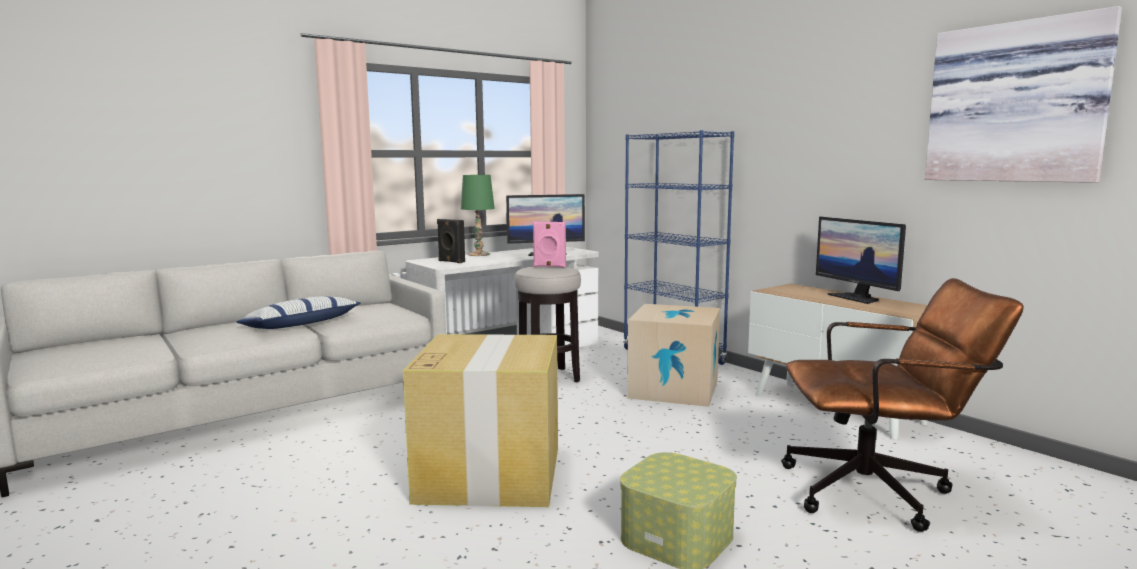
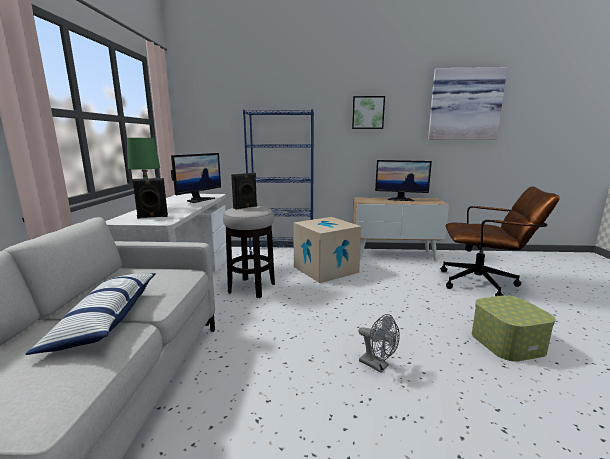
camera: 50 degrees left, 5 degrees up
(490, 473) = (378, 365): cardboard box -> grey fan
(549, 266) = (245, 207): pink speaker -> black speaker
(818, 129) = (368, 112): none -> picture
(880, 492) = (485, 283): brown office chair -> brown office chair turned 60 degrees clockwise

